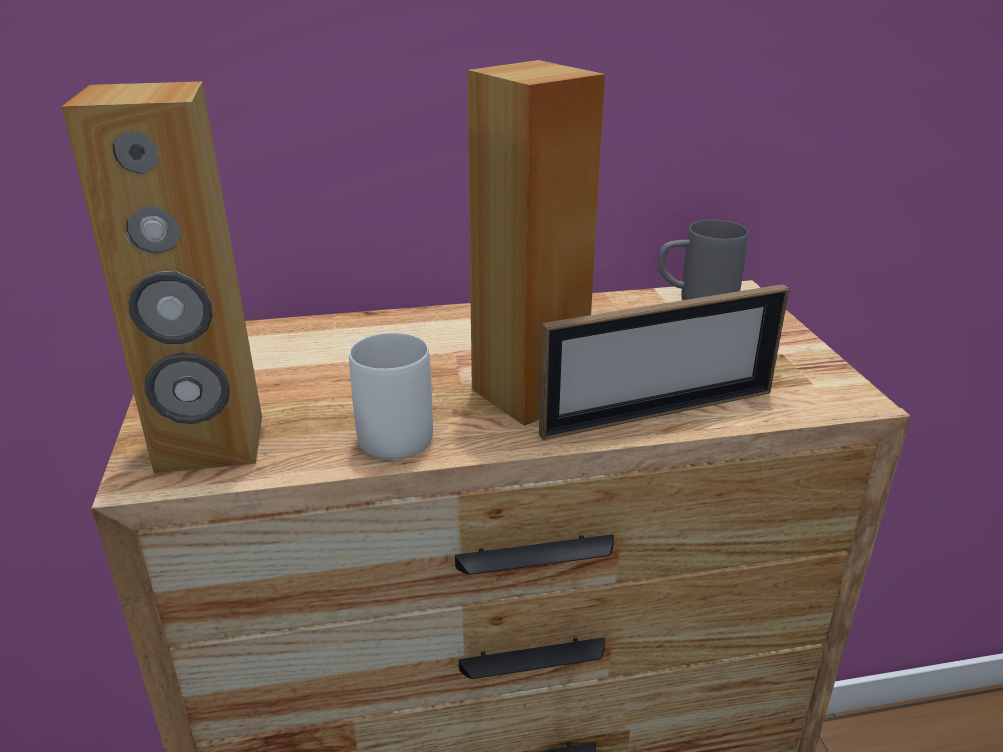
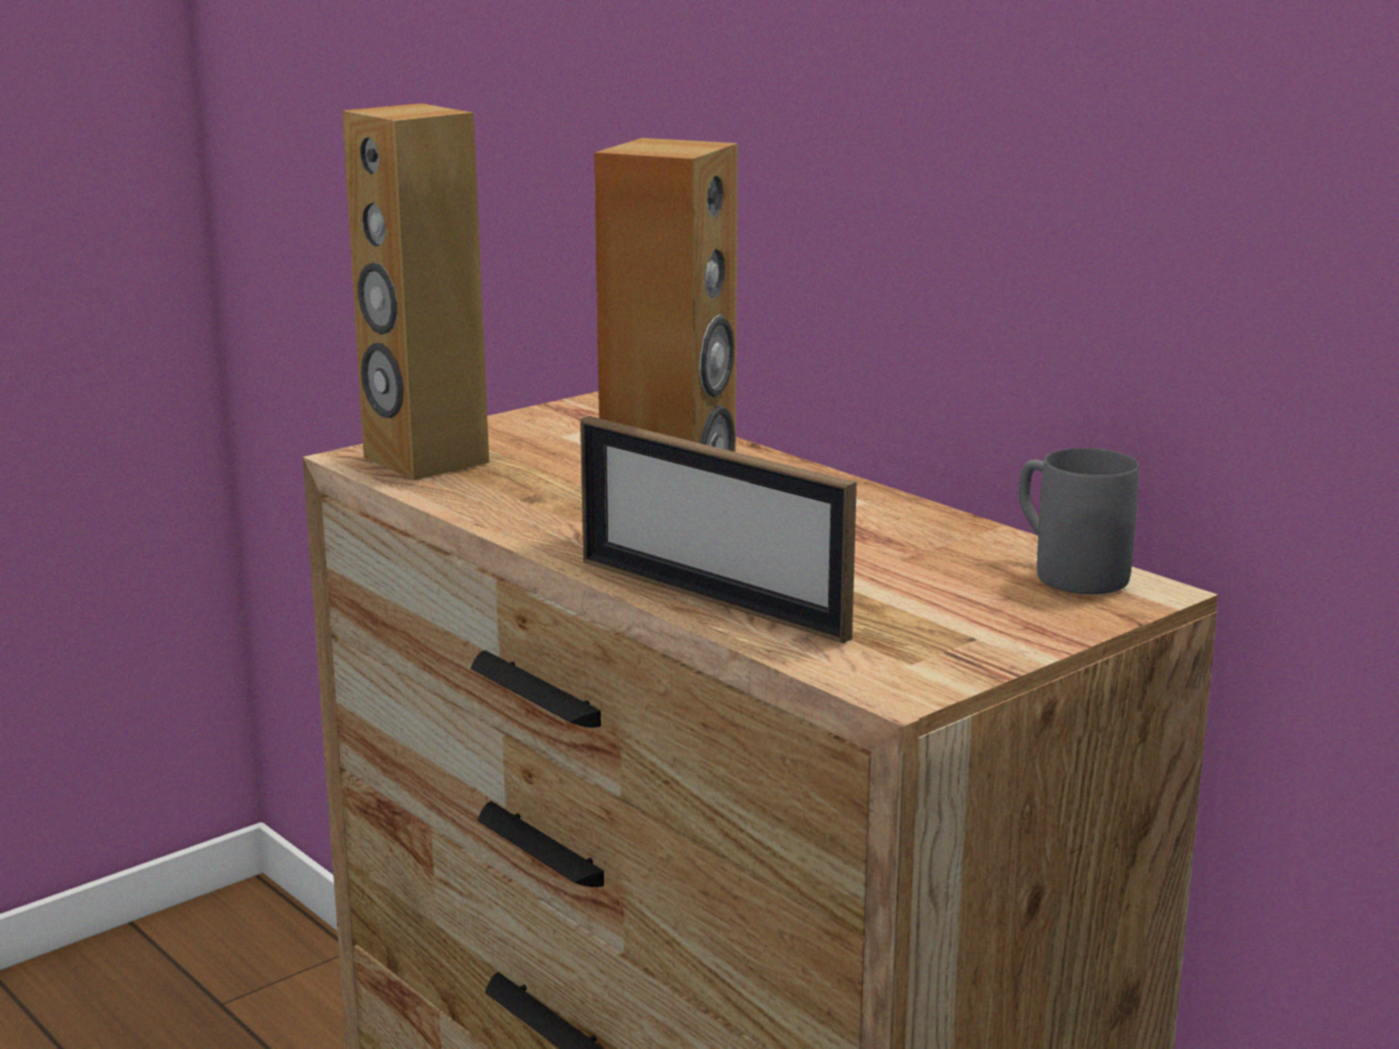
camera: 60 degrees right, 10 degrees down
(388, 430) = (524, 505): white mug -> none

